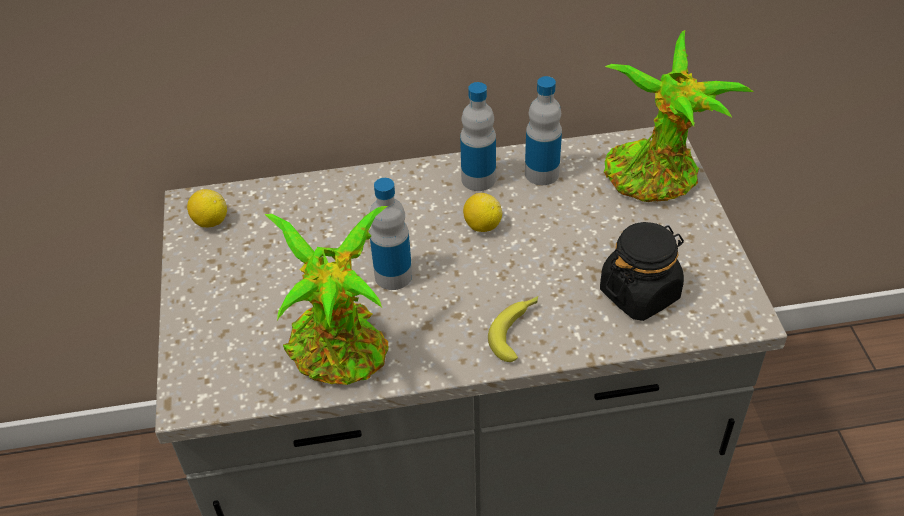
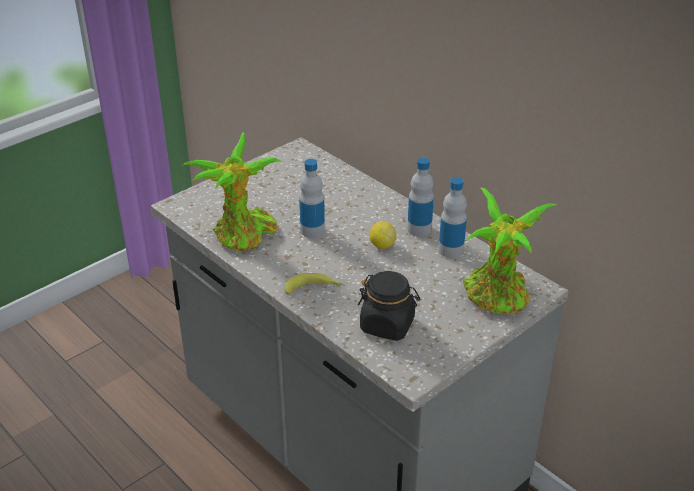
camera: 55 degrees right, 10 degrees down
(210, 221) = (293, 159): lemon -> none

